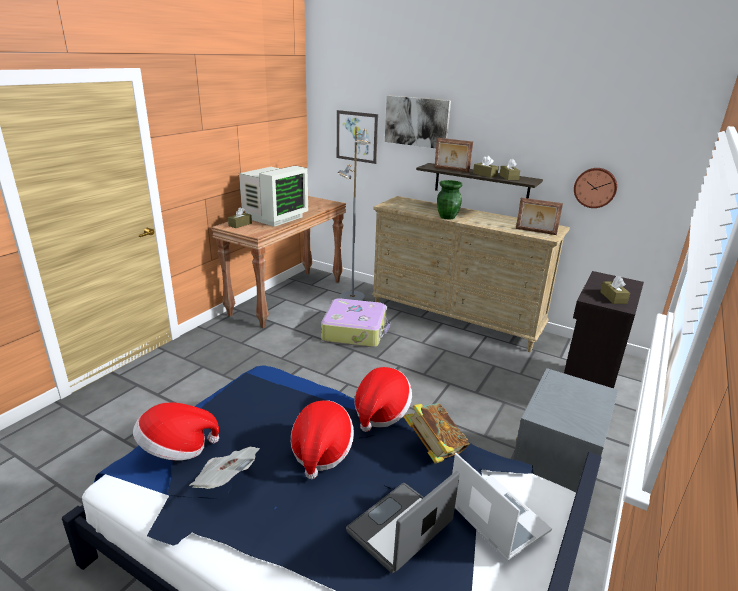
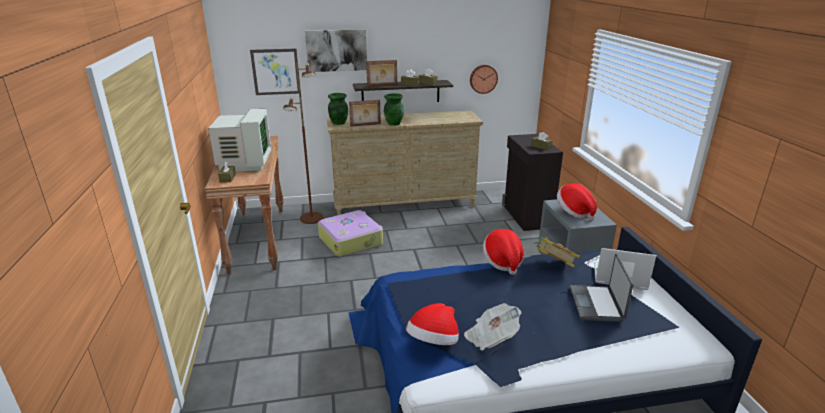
camera: 40 degrees left, 0 degrees up
(321, 451) = (509, 296): hat -> hat (574, 212)
(352, 298) = (311, 219): grey floor lamp -> brown floor lamp
(395, 203) = (338, 123): none -> green vase
(535, 232) = (461, 118): picture frame -> picture frame (365, 125)

